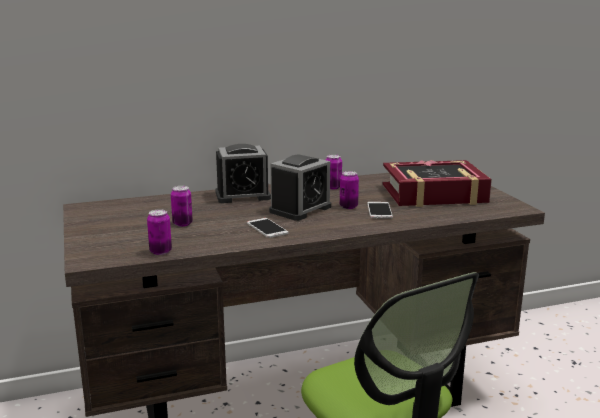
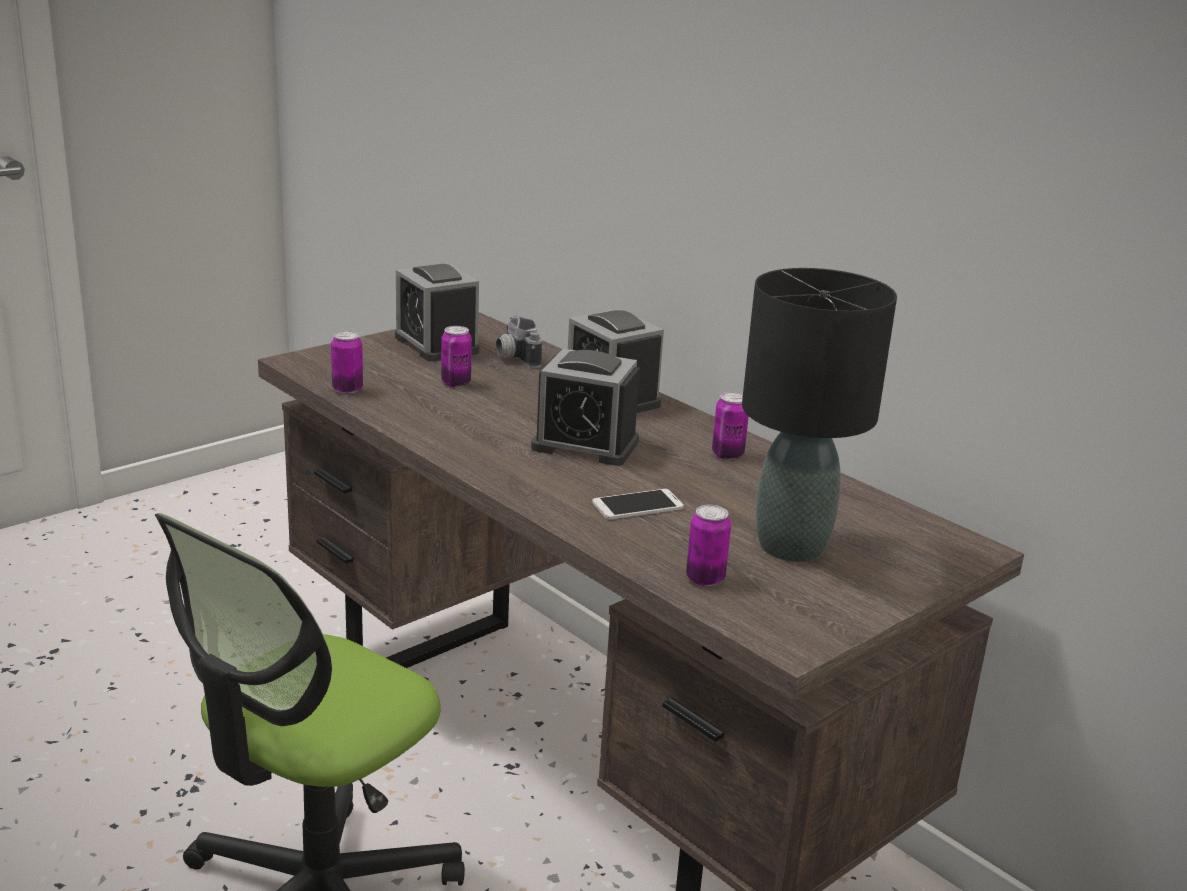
camera: 65 degrees right, 5 degrees up
(111, 220) = (436, 344): none -> alarm clock
(158, 206) = (514, 357): none -> camera
(267, 228) = (479, 434): phone -> none
(348, 207) = (634, 478): can -> can (705, 579)
(434, 194) = (790, 546): book -> black table lamp

